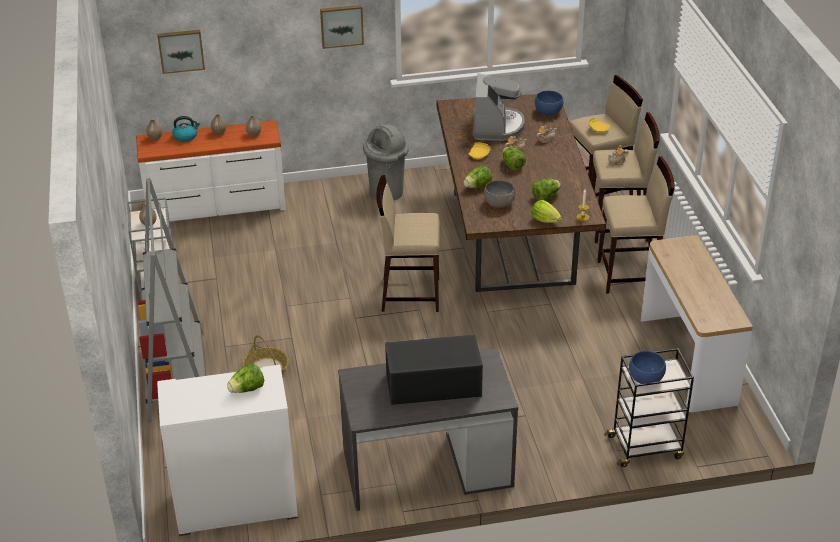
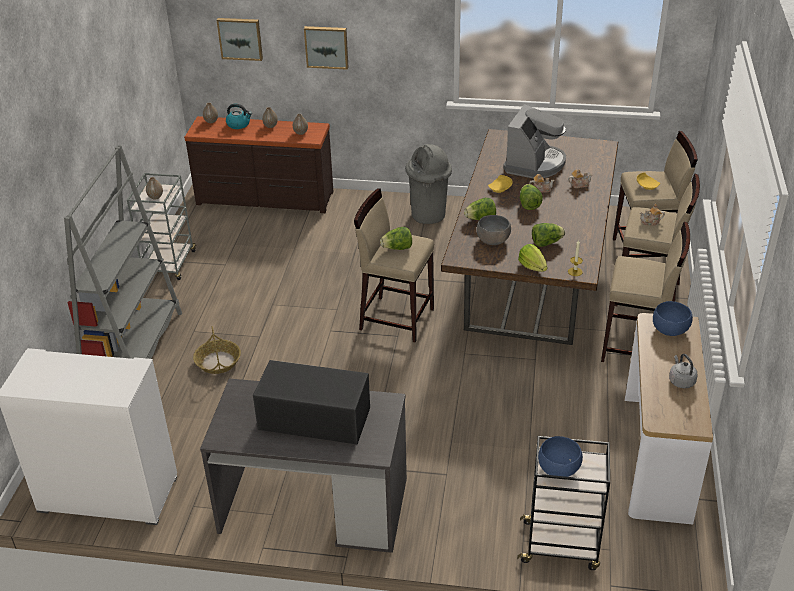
camera: 20 degrees right, 0 degrees up
(216, 207) = (264, 199): white dresser -> brown dresser
(247, 389) = (103, 377): lettuce -> lettuce (397, 248)
(341, 25) = (398, 35): picture -> picture (326, 46)
(548, 112) = (597, 158): blue bowl -> blue bowl (670, 330)
(708, 288) = (681, 381): none -> grey kettle

